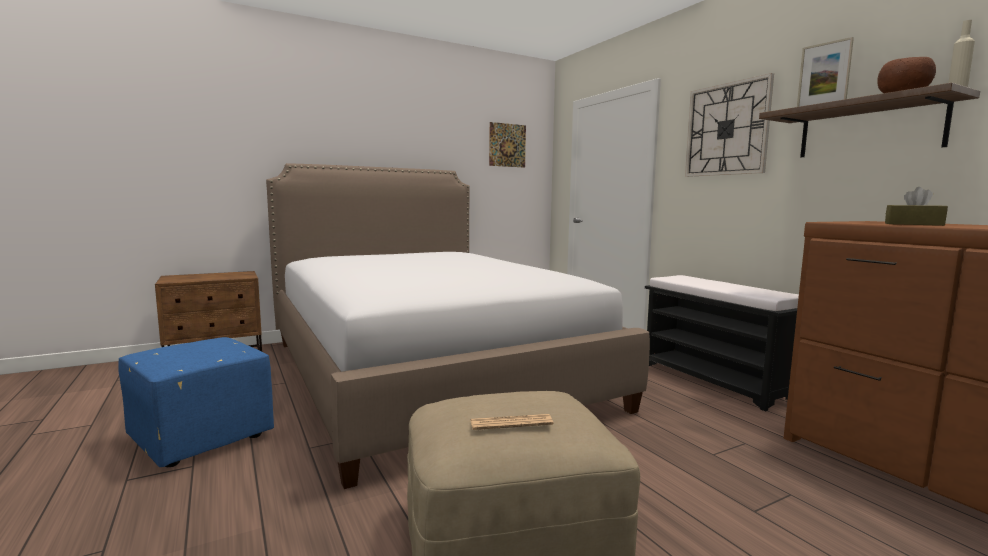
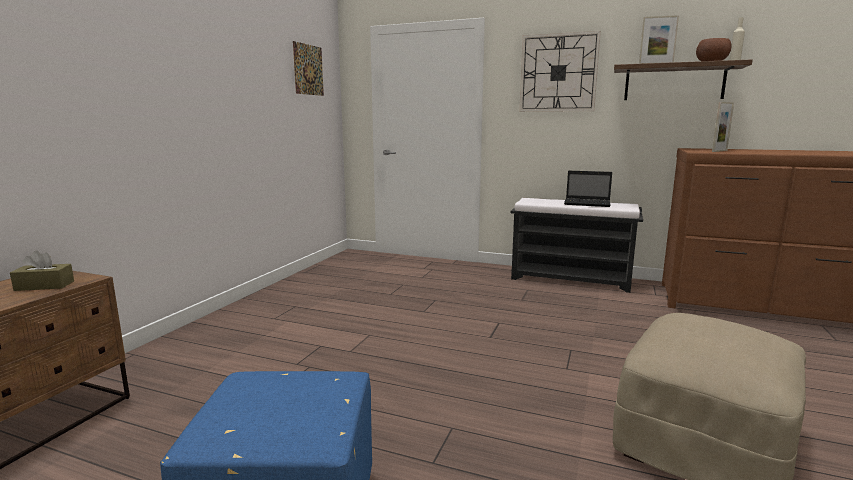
camera: 40 degrees left, 5 degrees up
(428, 372) = (371, 340): bed -> none
(511, 423) = (751, 345): newspaper -> none
(734, 287) = (588, 204): none -> laptop
(879, 223) = (719, 151): none -> picture frame
(913, 224) = (744, 152): brown tissue box -> brown tissue box (44, 286)

